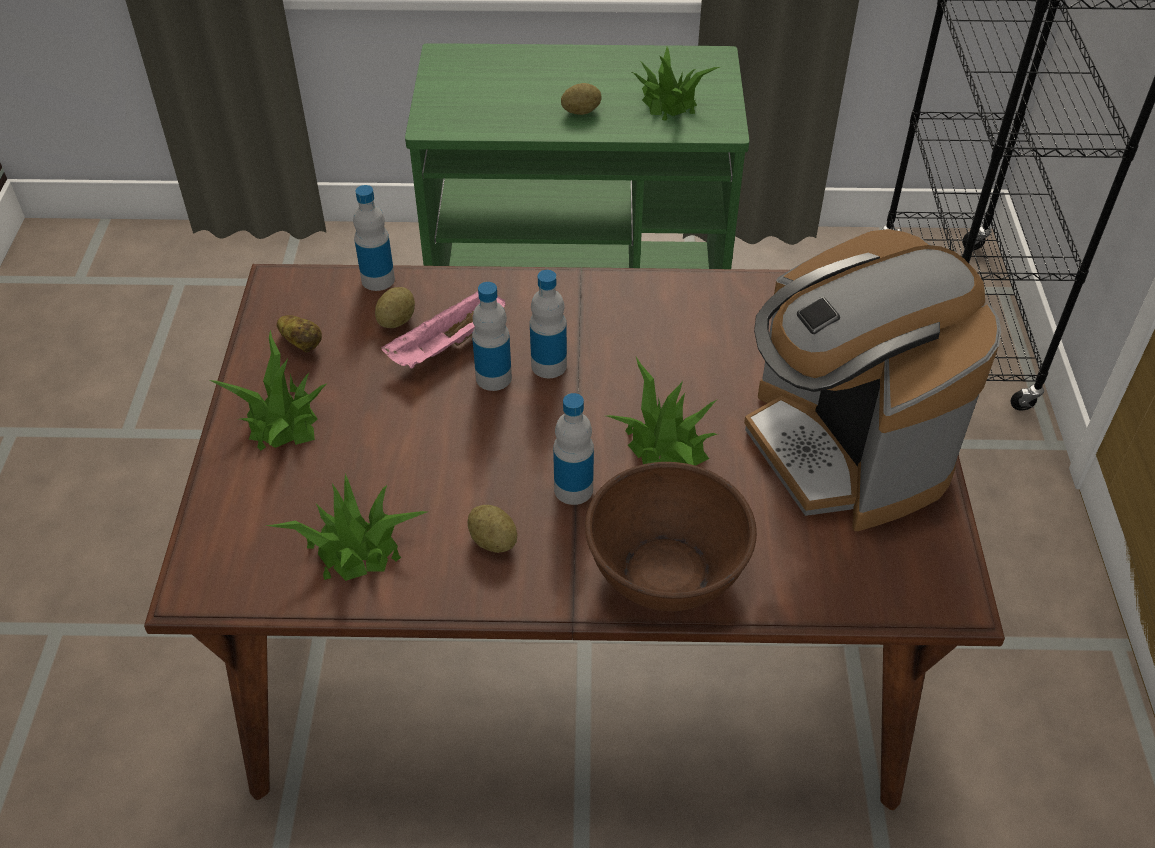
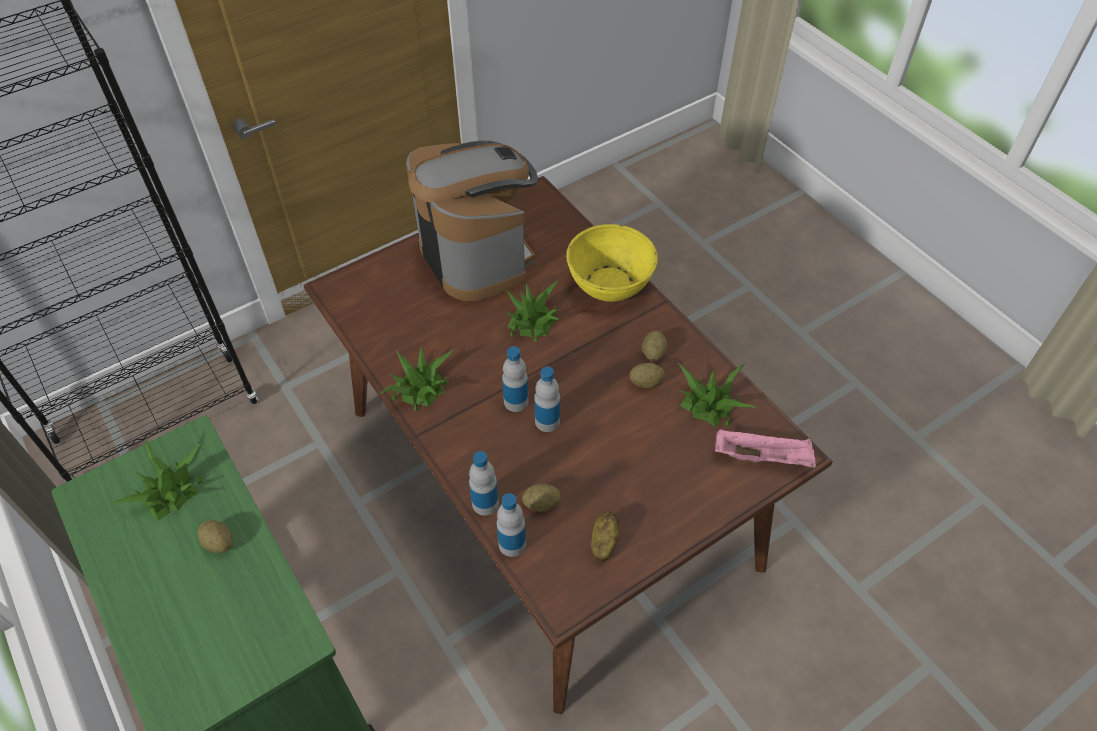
camera: 125 degrees left, 5 degrees up
(282, 418) = (667, 503): potted plant -> potted plant (419, 388)
(447, 346) = (541, 461): pink tray -> pink tray (763, 457)
(455, 502) = (646, 382): none -> potato
(573, 489) = (594, 341): bottle -> bottle (485, 503)
(666, 571) = (609, 284): brown bowl -> yellow bowl
(844, 449) = (477, 256): coffee machine -> coffee machine turned 60 degrees counterclockwise

